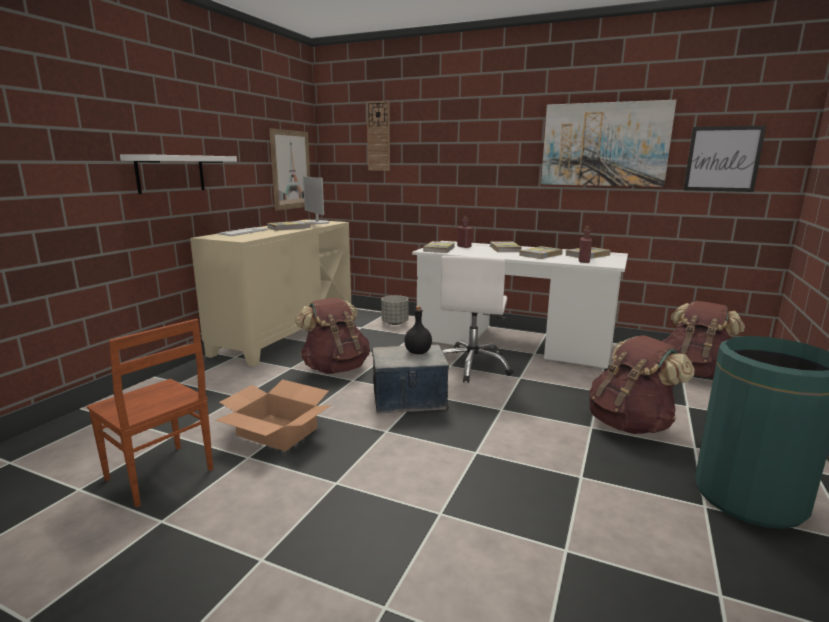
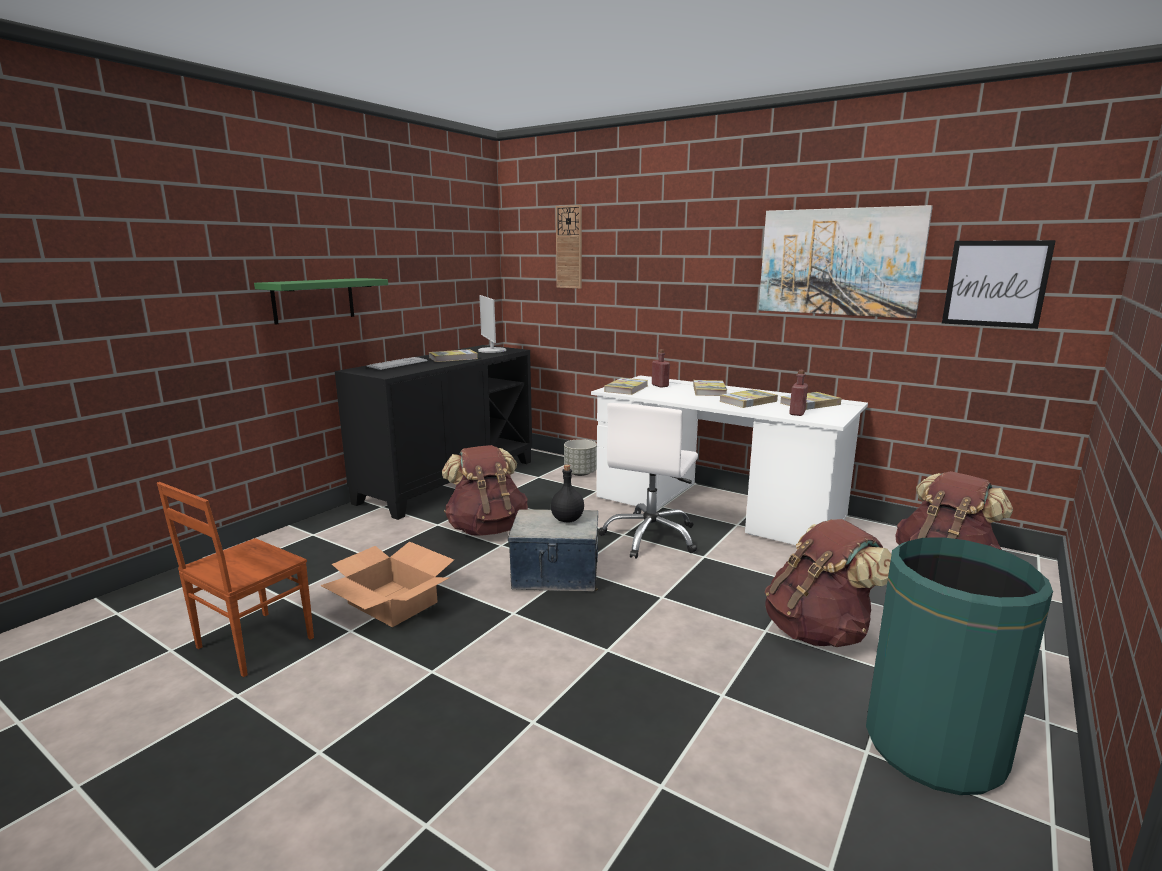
camera: 10 degrees right, 0 degrees up
(159, 476) = (252, 643): brown chair -> brown chair turned 75 degrees clockwise
(171, 173) = (314, 300): white shelf -> green shelf
(286, 334) = (448, 481): beige cabinet -> black cabinet
(291, 170) = (465, 287): picture -> none

